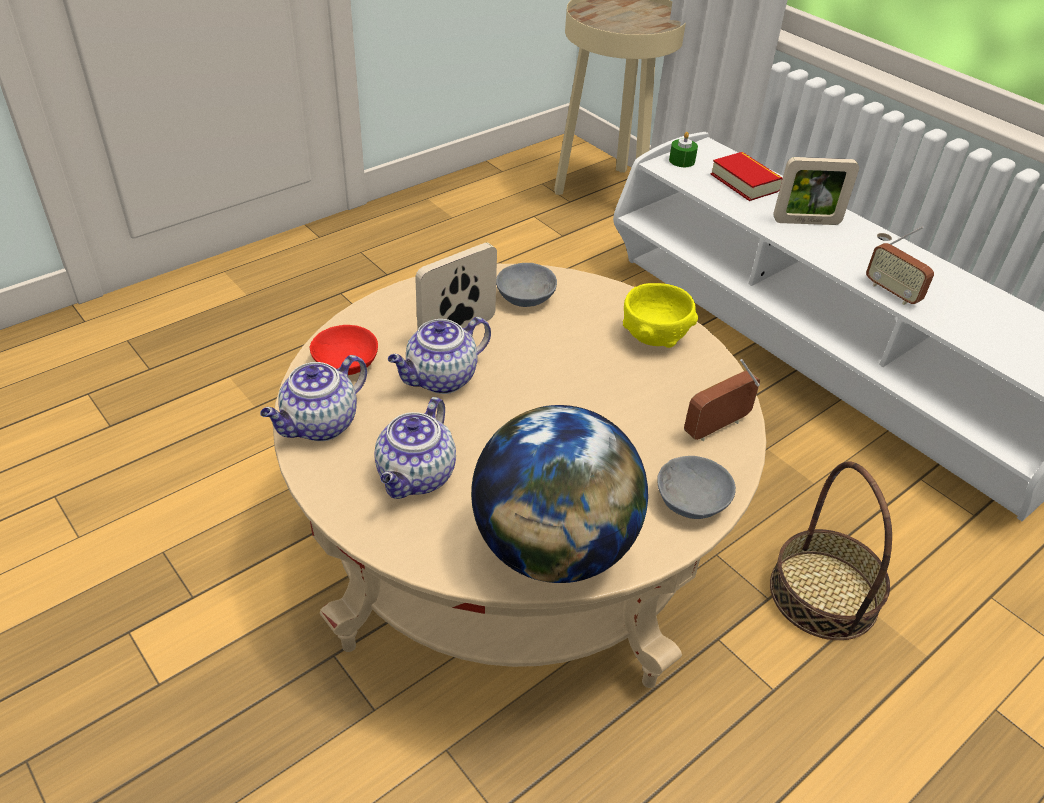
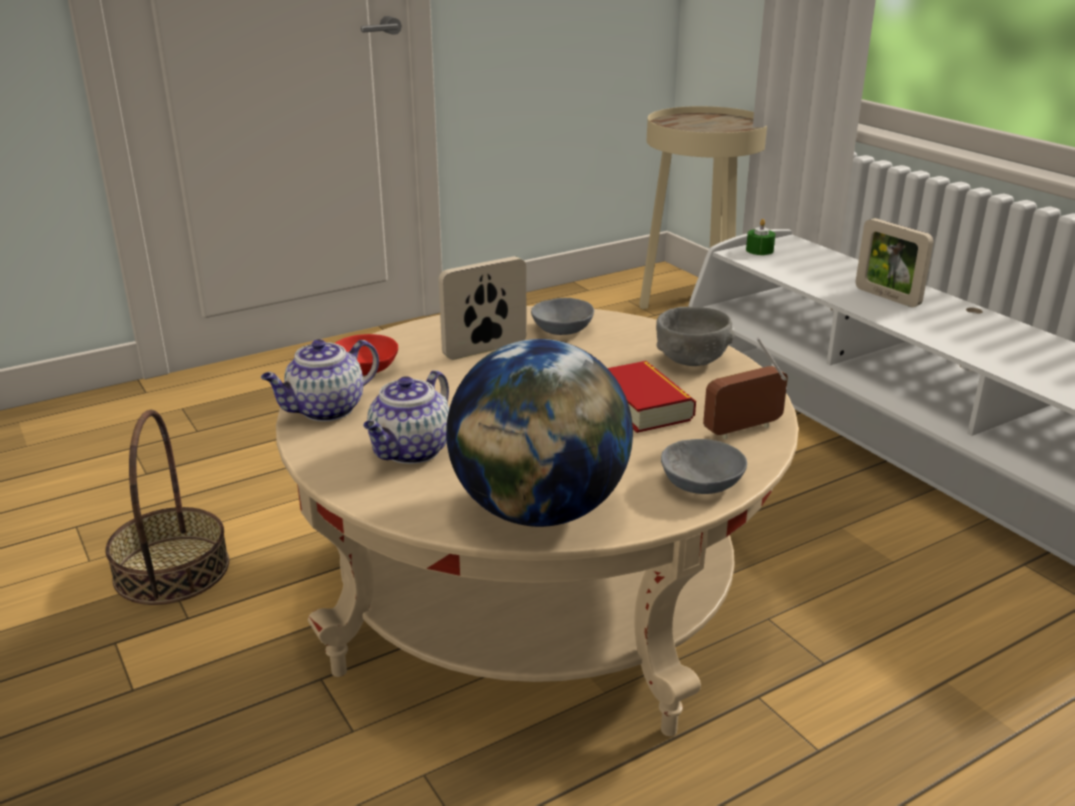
camera: 10 degrees right, 15 degrees down
(440, 379) = (457, 383): teapot -> none
(654, 336) = (691, 361): yellow bowl -> grey bowl
(745, 182) = (824, 267): book -> book (643, 406)
(806, 222) = (887, 297): picture frame -> picture frame turned 45 degrees clockwise
(824, 594) = (892, 664): basket -> basket (172, 570)
(892, 292) = (975, 352): radio -> none

